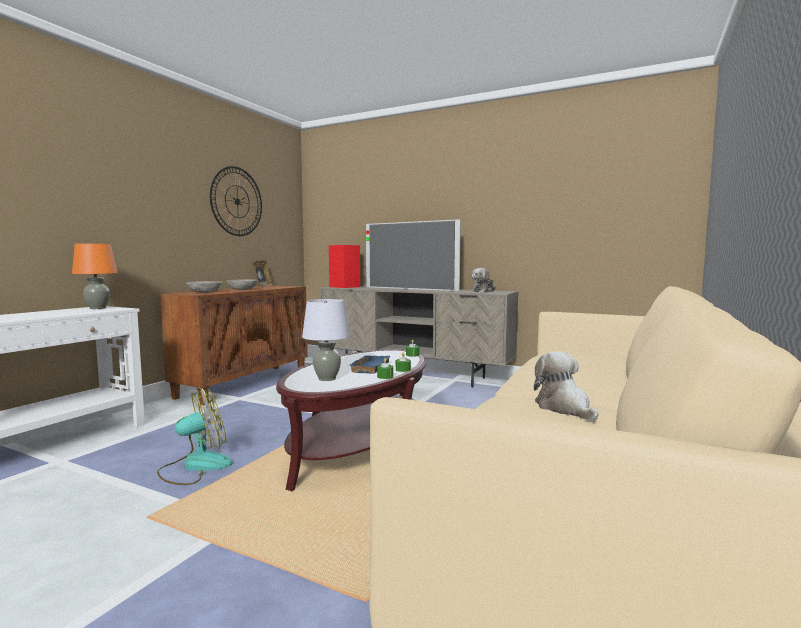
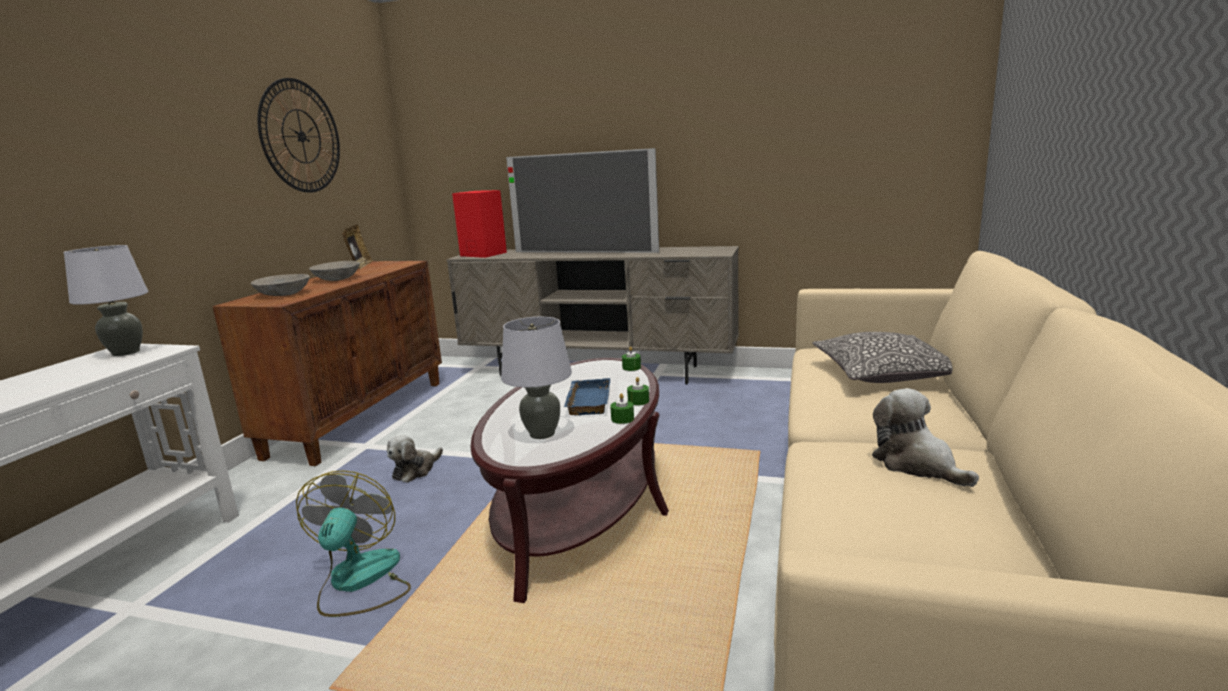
camera: 10 degrees left, 10 degrees up
(98, 308) = (126, 352): orange table lamp -> grey table lamp
(195, 466) = (359, 582): fan -> fan turned 45 degrees counterclockwise
(484, 291) = (694, 251): plush toy -> plush toy (415, 470)
(583, 366) = (883, 374): none -> pillow

